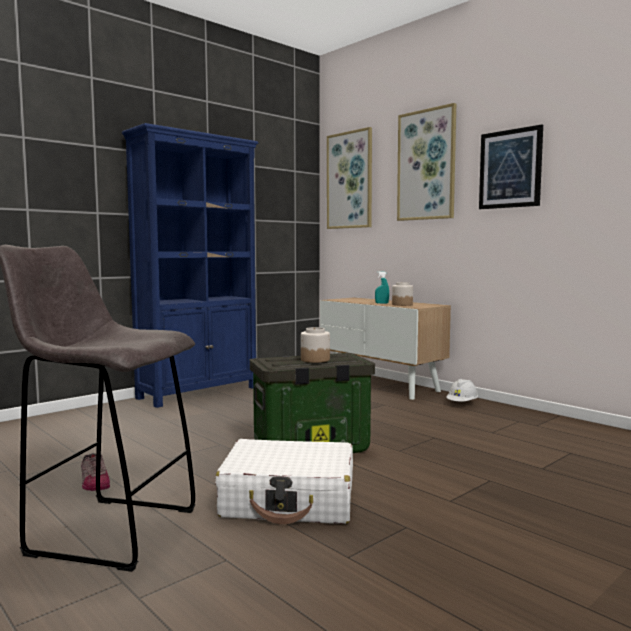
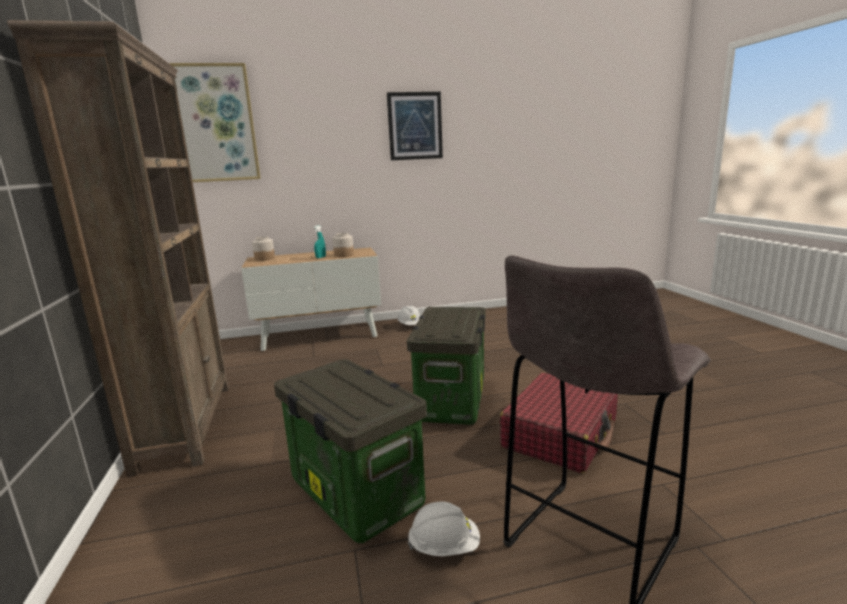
camera: 60 degrees left, 10 degrees up
(94, 482) = (444, 547): shoe -> white hard hat
(145, 447) = (353, 493): none -> storage box
(199, 392) = (186, 424): blue bookcase -> brown bookcase
(289, 500) = (560, 434): white suitcase -> red suitcase
(315, 359) = (457, 320): jar -> jar (264, 258)
(426, 165) = (327, 115): picture -> none

